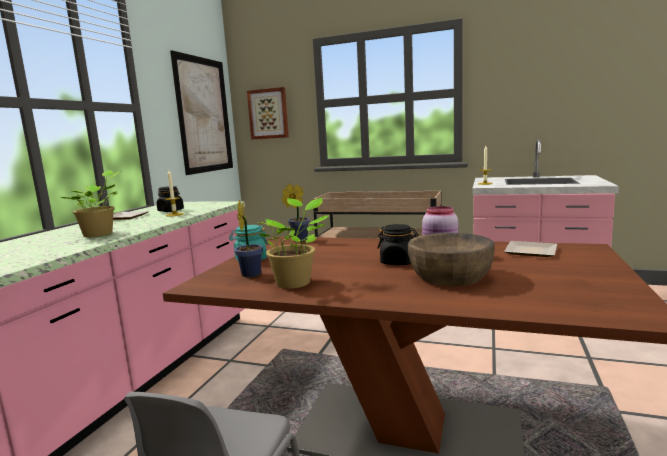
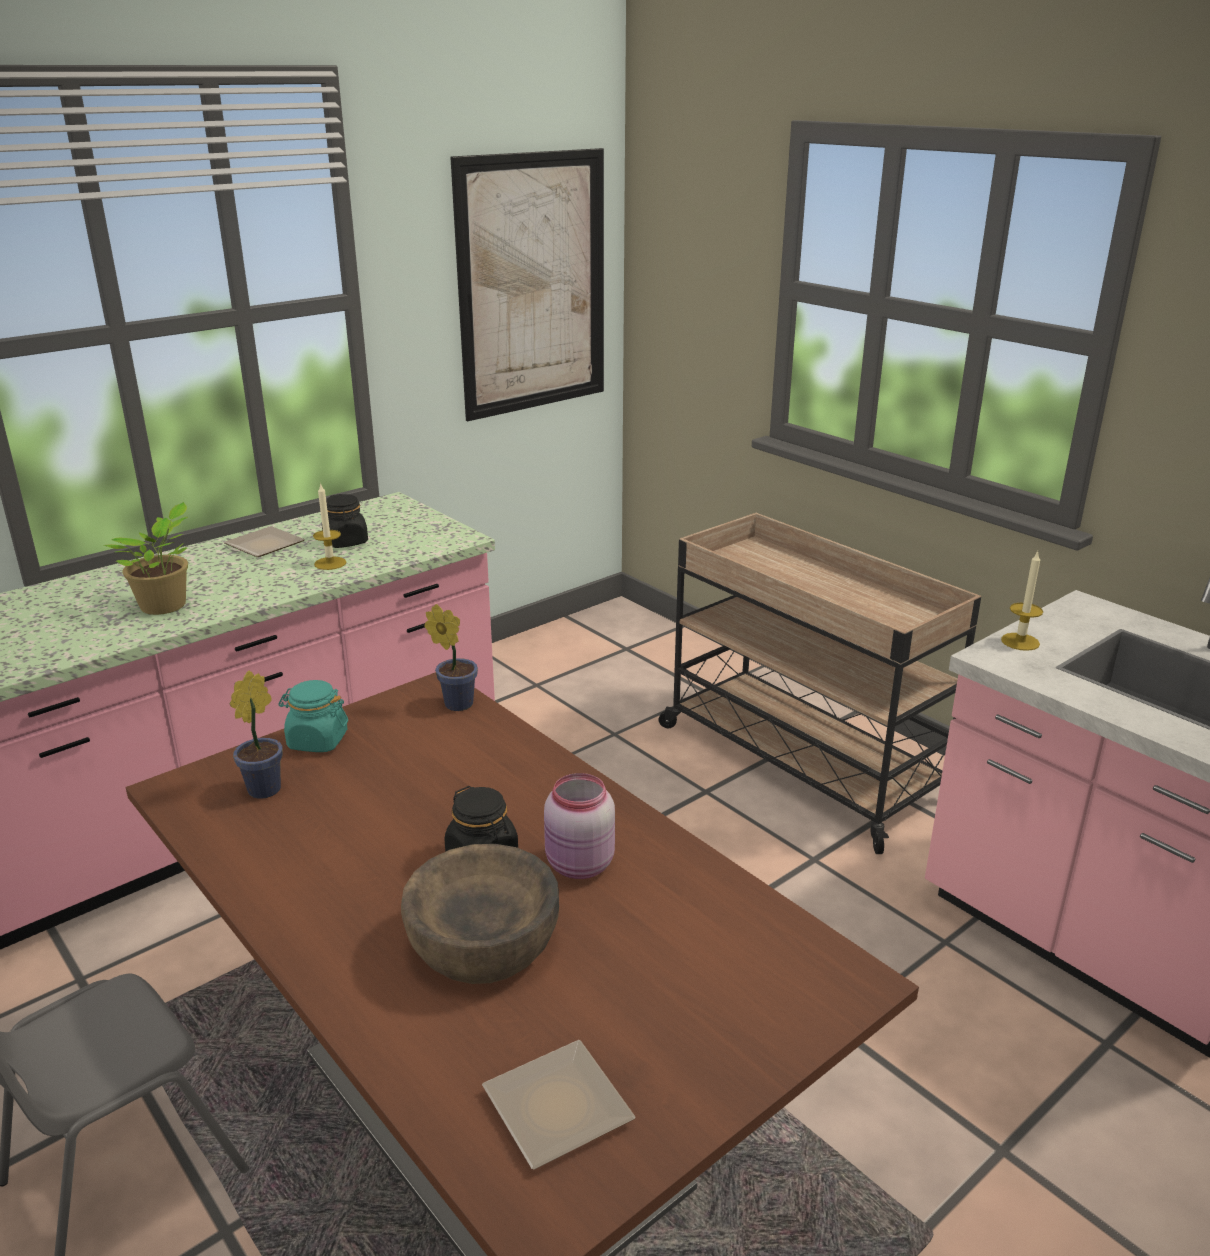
camera: 30 degrees right, 15 degrees up
(268, 114) = (686, 284): picture -> none
(295, 282) = (282, 844): potted plant -> none
(529, 251) = (729, 934): plate -> plate (559, 1103)

